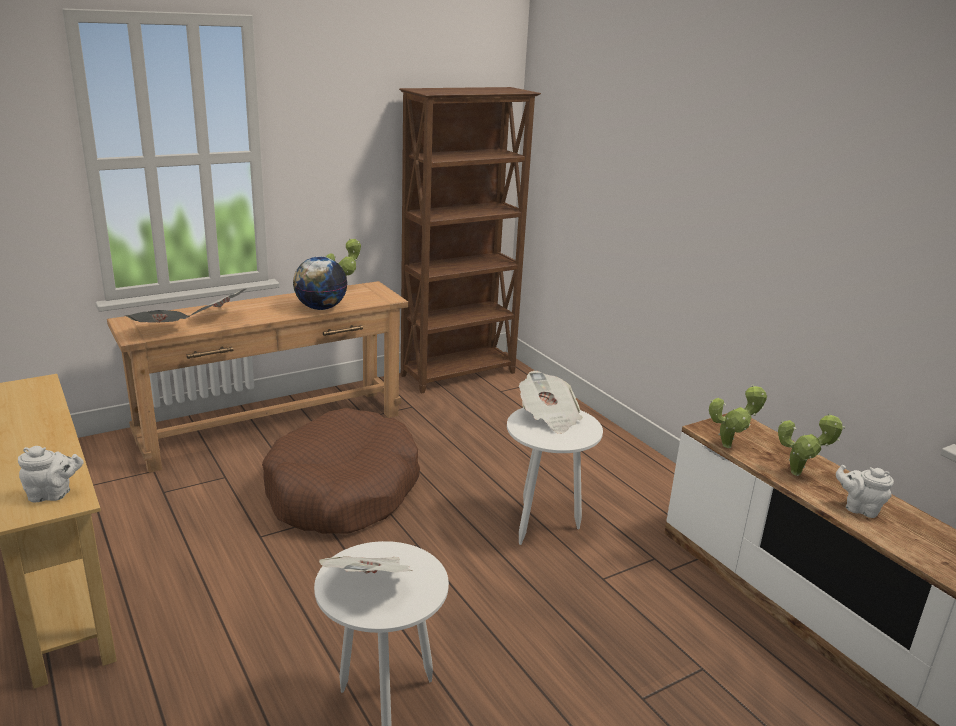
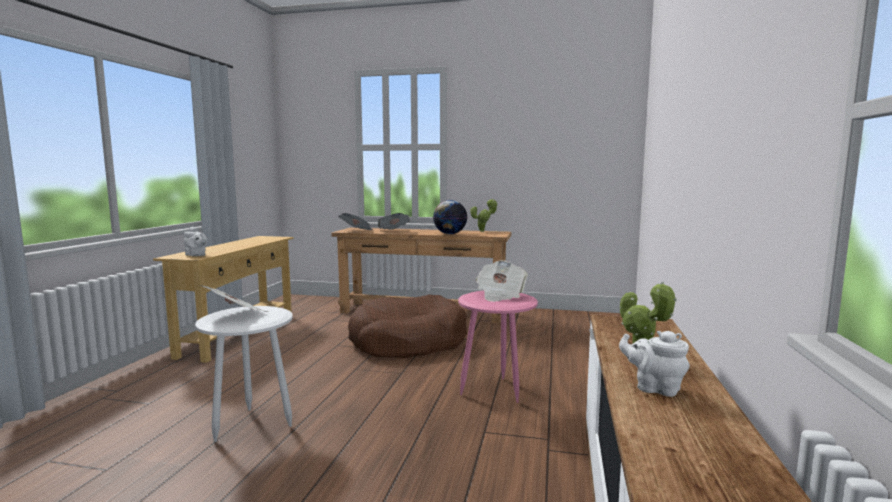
camera: 45 degrees right, 15 degrees down
(459, 374) = (576, 316): brown bookcase -> none
(545, 525) = (496, 393): white side table -> pink side table
(730, 445) = (609, 329): potted plant -> none
(859, 508) = (654, 388): white teapot -> white teapot turned 45 degrees counterclockwise

